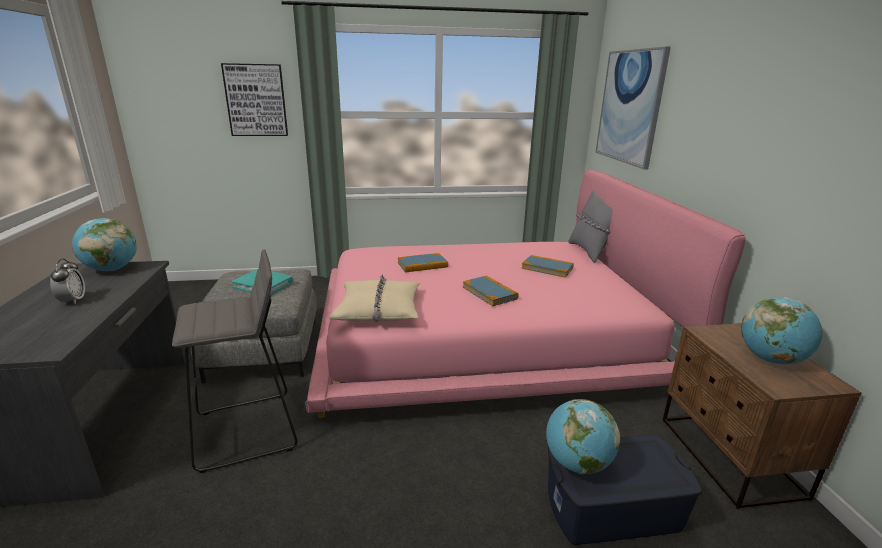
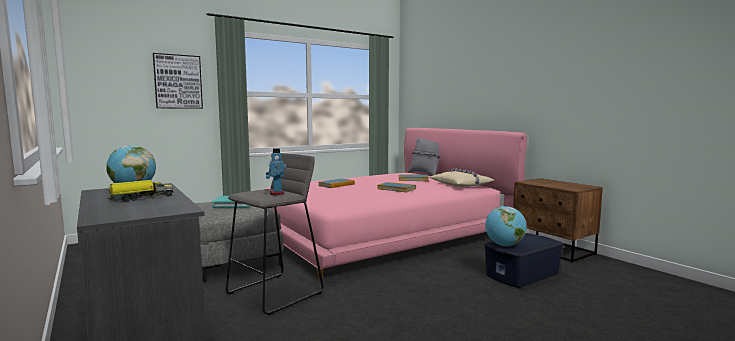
camera: 25 degrees left, 15 degrees down
(73, 301) = (141, 198): alarm clock -> toy truck
(224, 317) = (276, 193): none -> toy robot
(378, 309) = (340, 200): beige pillow -> beige pillow (461, 185)
(629, 107) = (430, 87): picture -> none
(771, 359) = (561, 184): globe -> none

